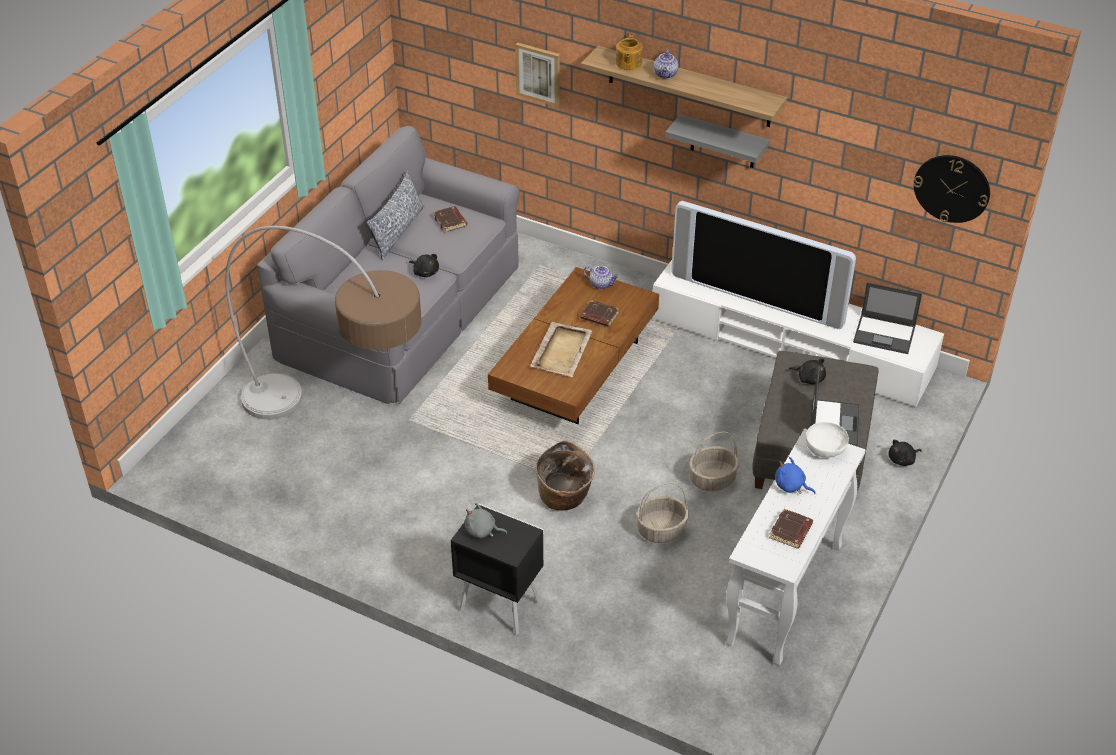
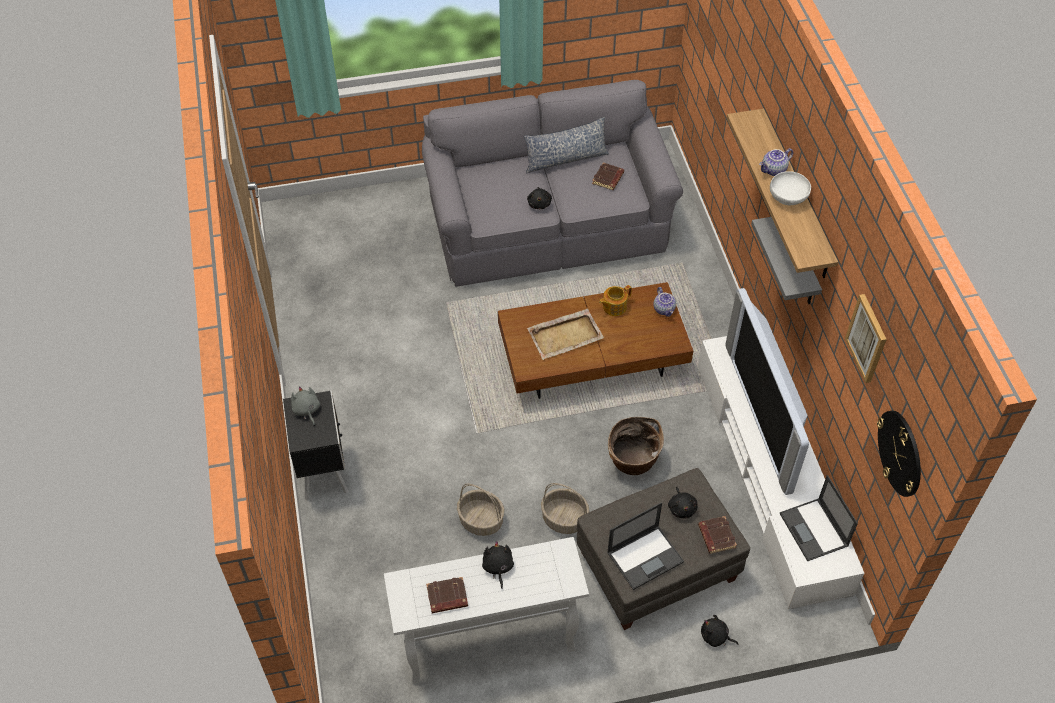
camera: 50 degrees right, 10 degrees up
(342, 425) = (406, 272): floor lamp -> none
(538, 73) = (735, 102): picture -> picture (867, 338)
(565, 498) = (457, 441): basket -> basket (632, 462)
(599, 316) = (626, 332): brown book -> brown book (716, 536)
(628, 63) = (760, 140): teapot -> teapot (614, 306)
(791, 486) = (498, 567): blue plush toy -> black plush toy
(825, 448) = (562, 565): white bowl -> white bowl (788, 197)

